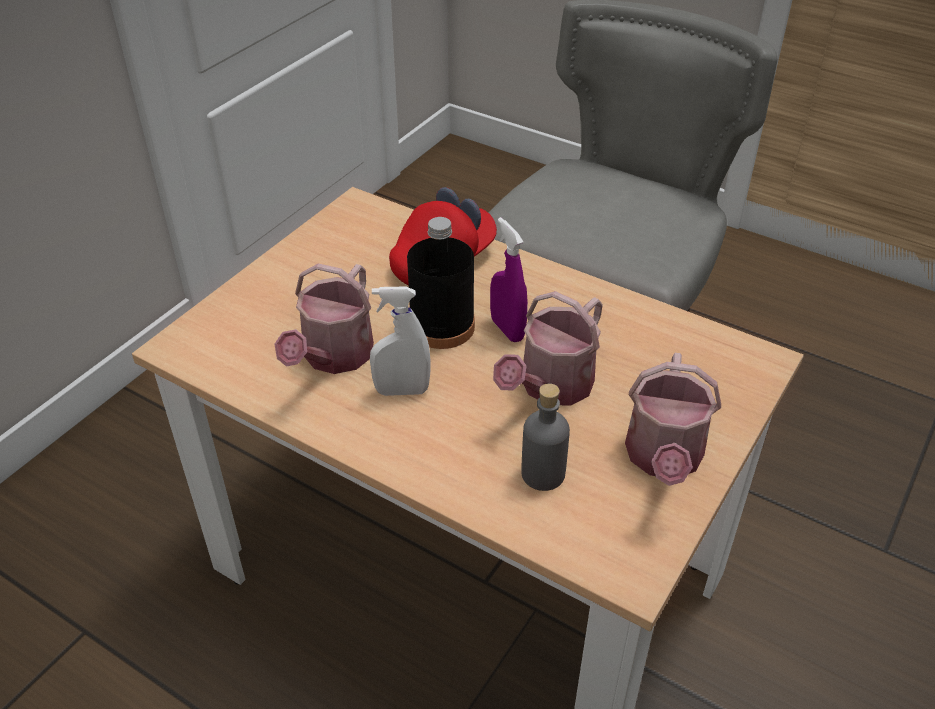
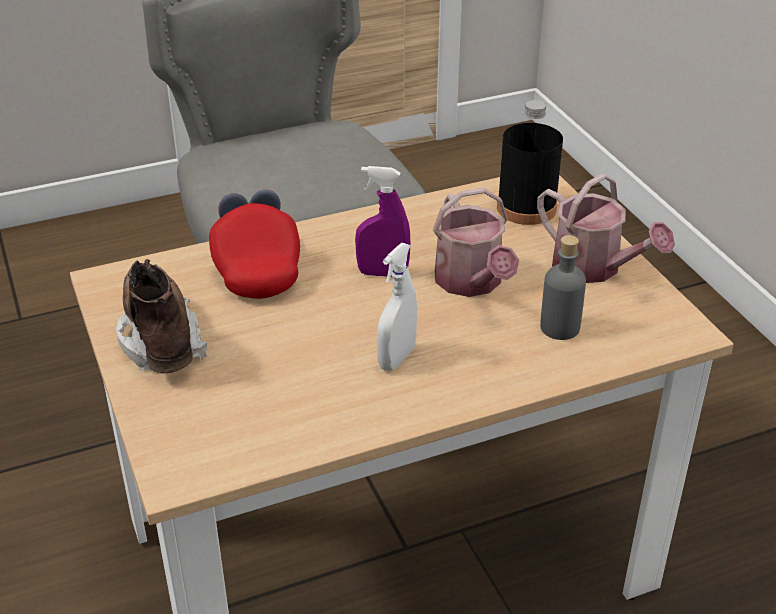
camera: 55 degrees left, 5 degrees down
(315, 262) = (160, 339): none -> brown boot
(333, 357) = (310, 380): watering can -> none
(442, 327) = (340, 304): black bottle -> black bottle (526, 208)

